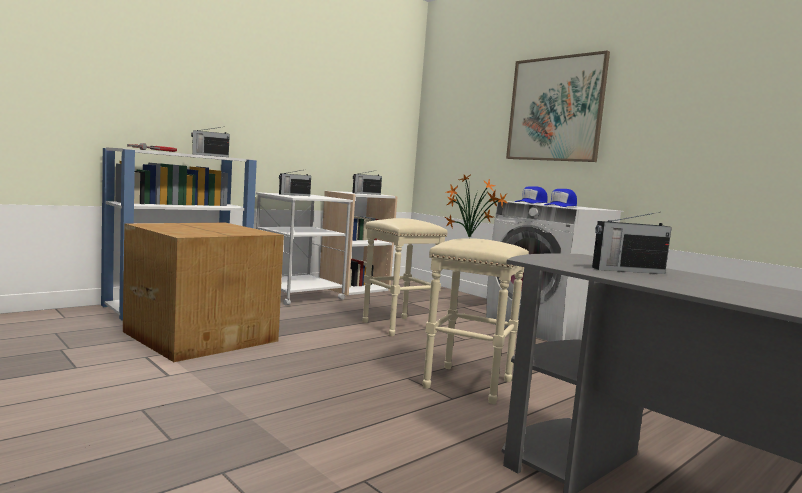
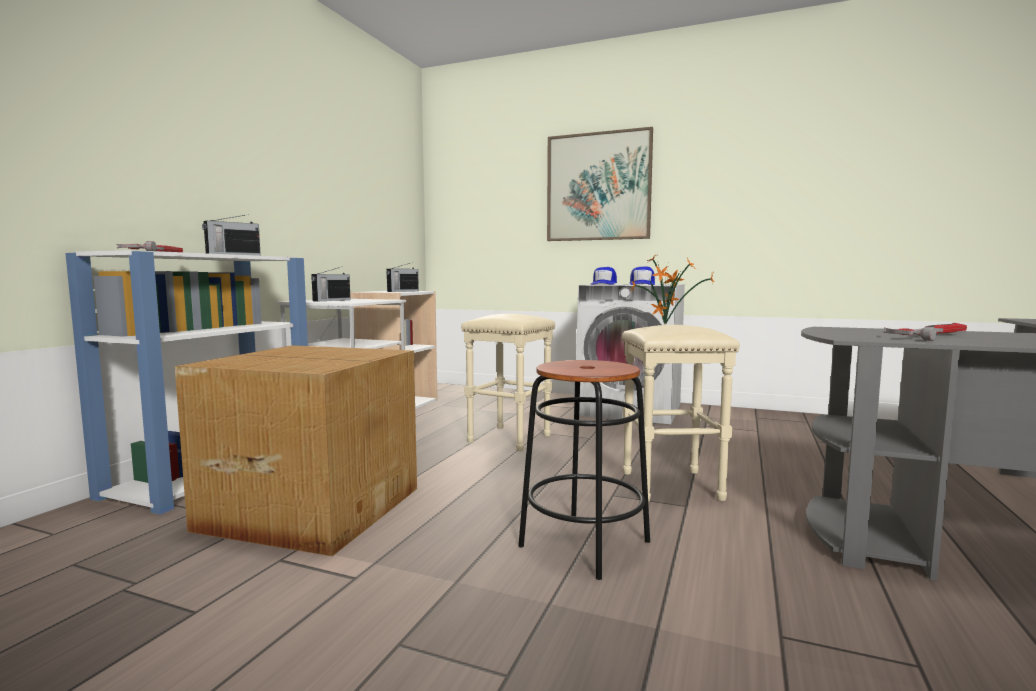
camera: 25 degrees left, 0 degrees up
(330, 398) = (584, 543): none -> black stool
(626, 270) = (930, 335): radio -> hammer

